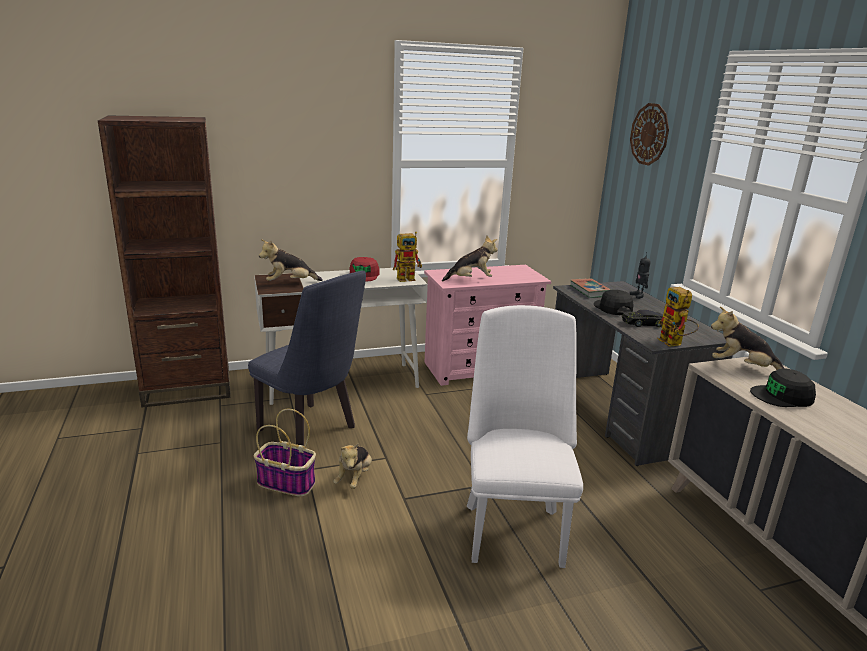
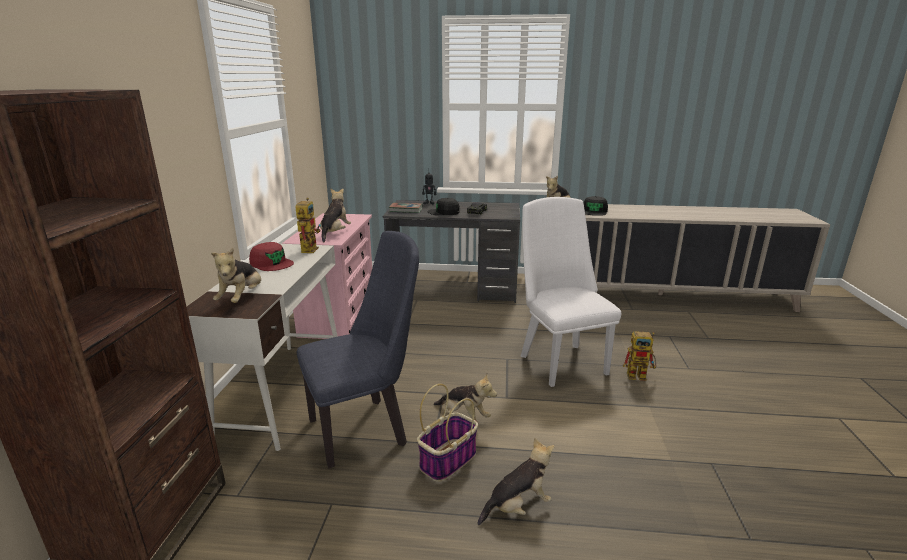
camera: 65 degrees left, 0 degrees up
(238, 534) = (518, 506): none -> plush toy
(513, 527) = (559, 360): white chair -> white chair turned 45 degrees clockwise
(649, 134) = (372, 83): wall clock -> none
(674, 344) = (513, 213): toy robot -> toy robot (640, 375)

